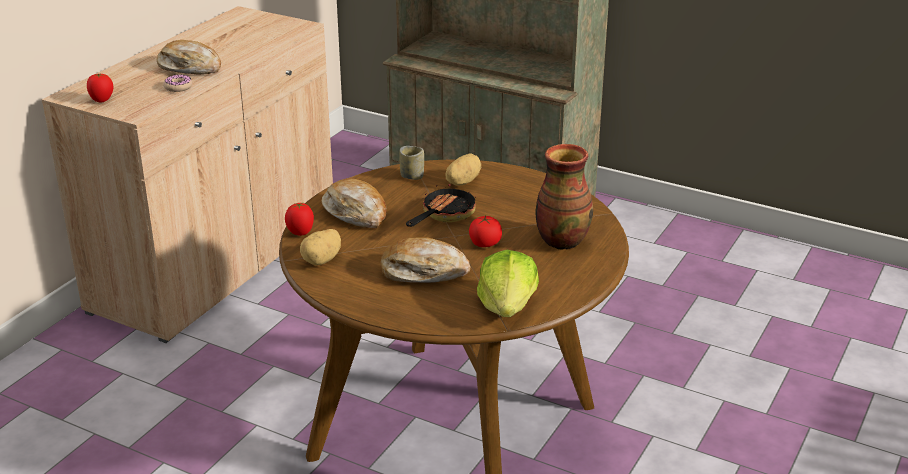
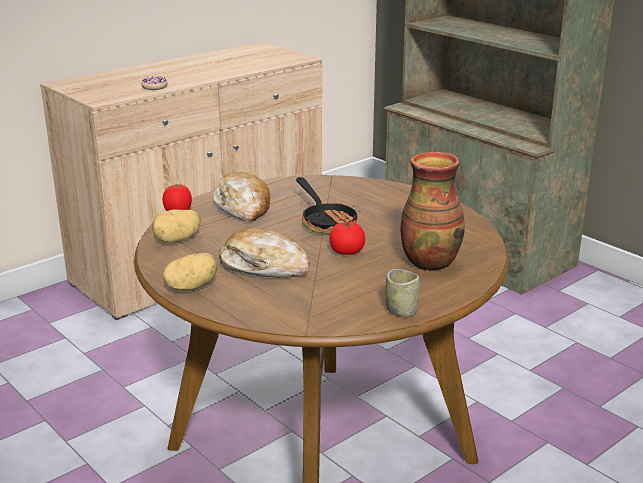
camera: 20 degrees right, 5 degrees down
(101, 100) = (84, 89): tomato -> none
(190, 67) = (178, 76): bread -> none
(412, 176) = (322, 186): cup -> cup (401, 311)
(444, 215) = (326, 221): frying pan -> frying pan turned 105 degrees clockwise
(462, 182) = (367, 197): potato -> potato (191, 287)
(507, 306) = (324, 312): lettuce -> none

